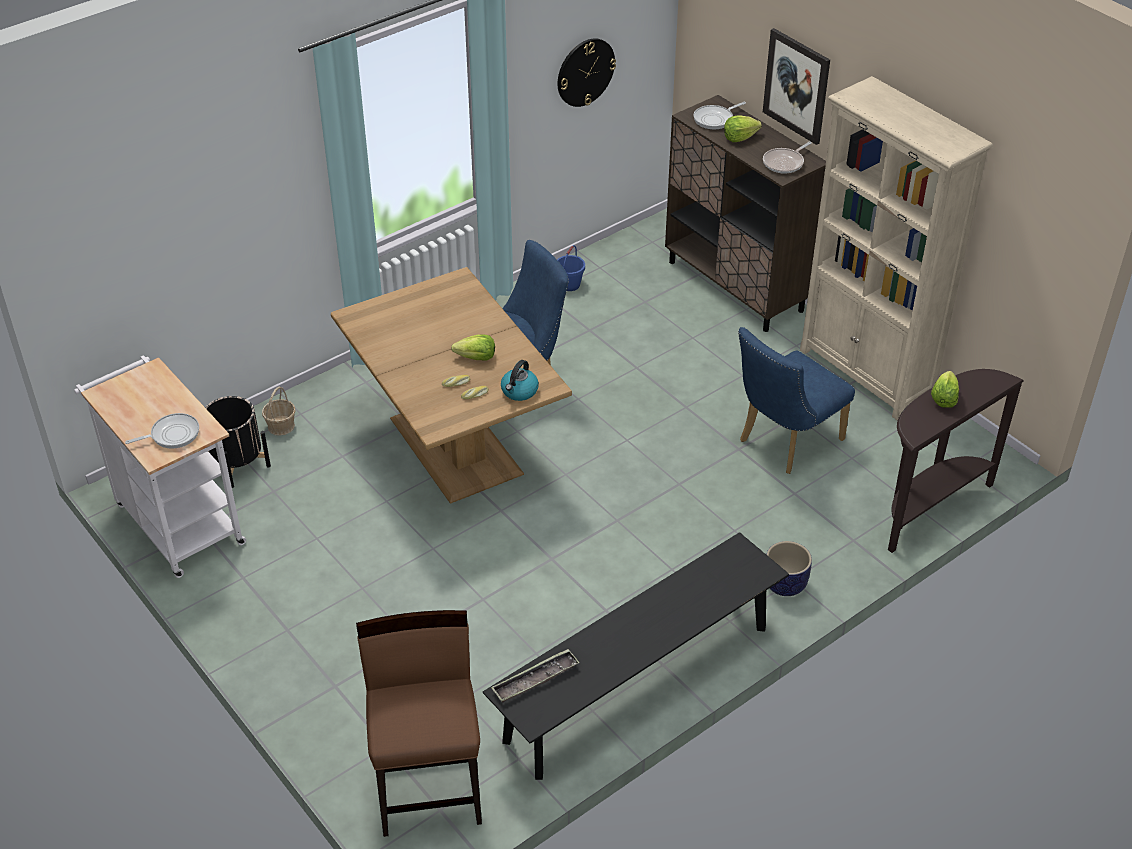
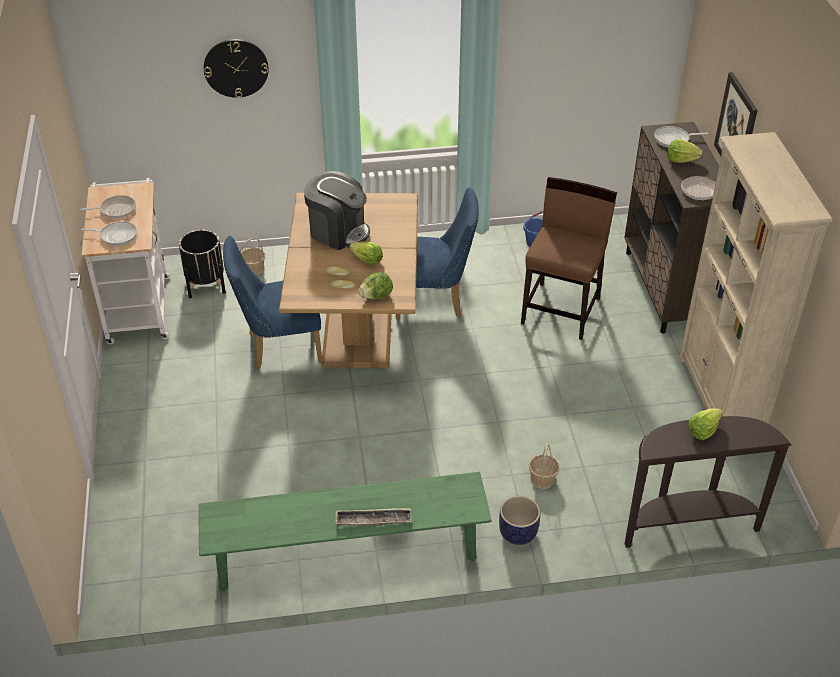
camera: 30 degrees right, 0 degrees up
(142, 406) = (116, 210): none -> frying pan
(417, 338) = (338, 231): none -> coffee machine
(429, 784) = (148, 557): brown chair -> brown chair (561, 310)
(519, 391) = (376, 296): kettle -> lettuce
(535, 679) = (240, 512): tray -> tray (373, 520)
(585, 72) = (583, 70): wall clock -> wall clock (236, 68)
(638, 683) = (347, 556): black bench -> green bench
(766, 522) = (542, 479): none -> basket
(784, 442) = (607, 424): blue chair -> blue chair (278, 347)

